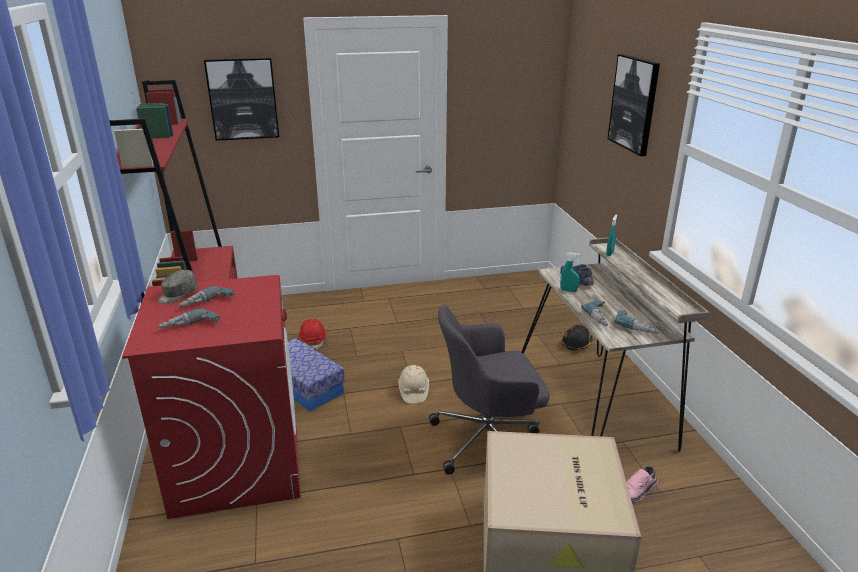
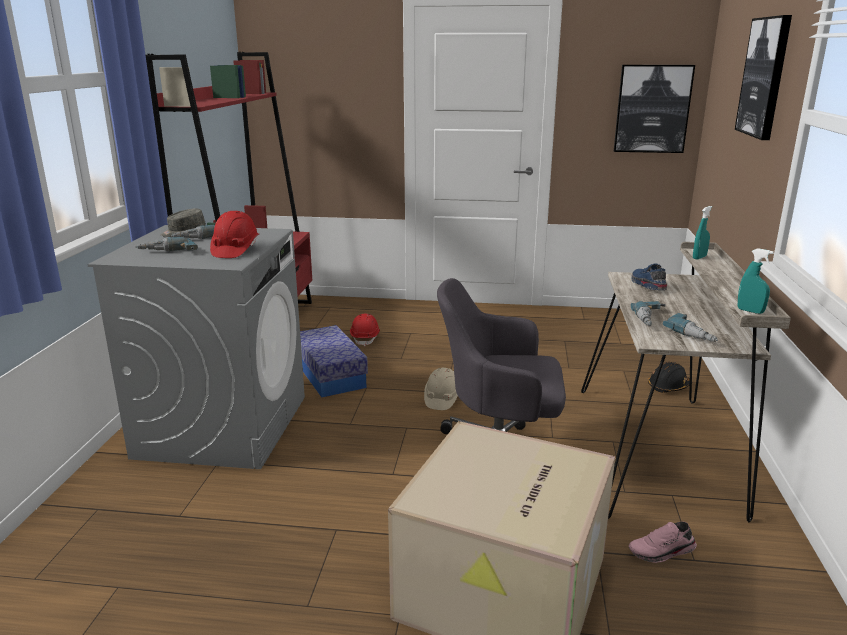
camera: 20 degrees right, 5 degrees down
(237, 461) = (223, 426): red washing machine -> grey washing machine
(243, 99) = (336, 79): picture -> picture (652, 109)
(252, 312) = (235, 250): none -> red hard hat
(568, 290) = (629, 293): turquoise spray bottle -> turquoise spray bottle (750, 311)

